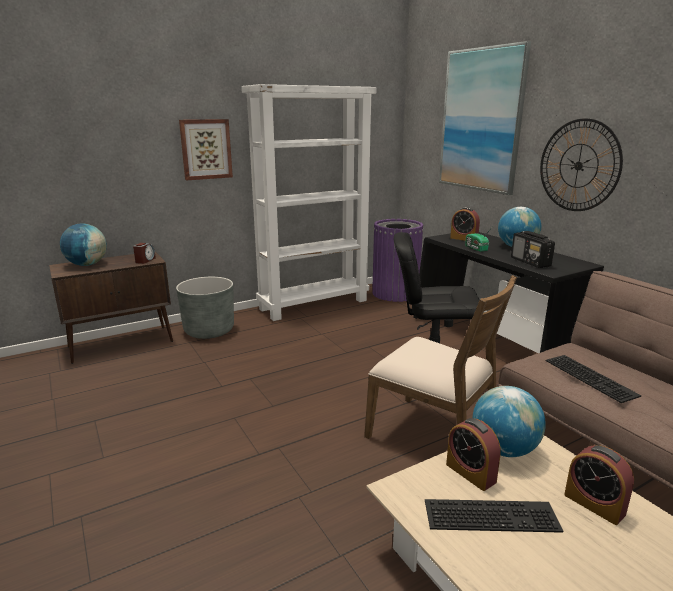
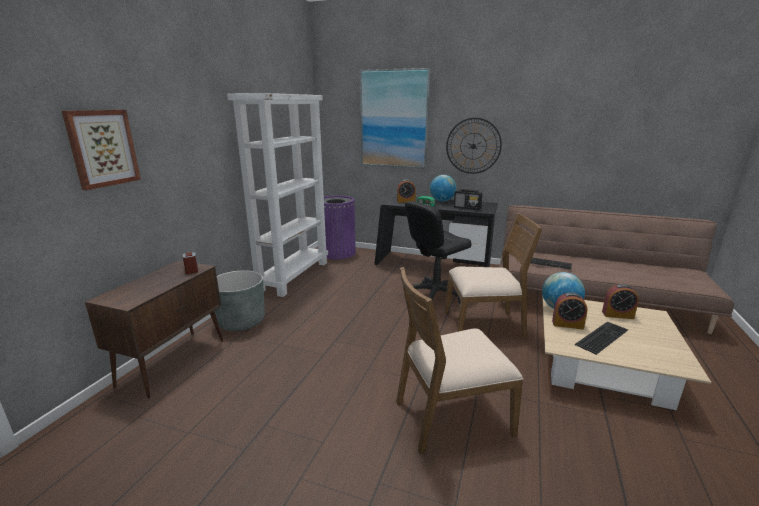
camera: 40 degrees left, 0 degrees up
(87, 264) = (135, 289): globe -> none
(206, 149) = (205, 153): picture -> picture (102, 148)
(225, 505) = (451, 416): none -> brown chair

